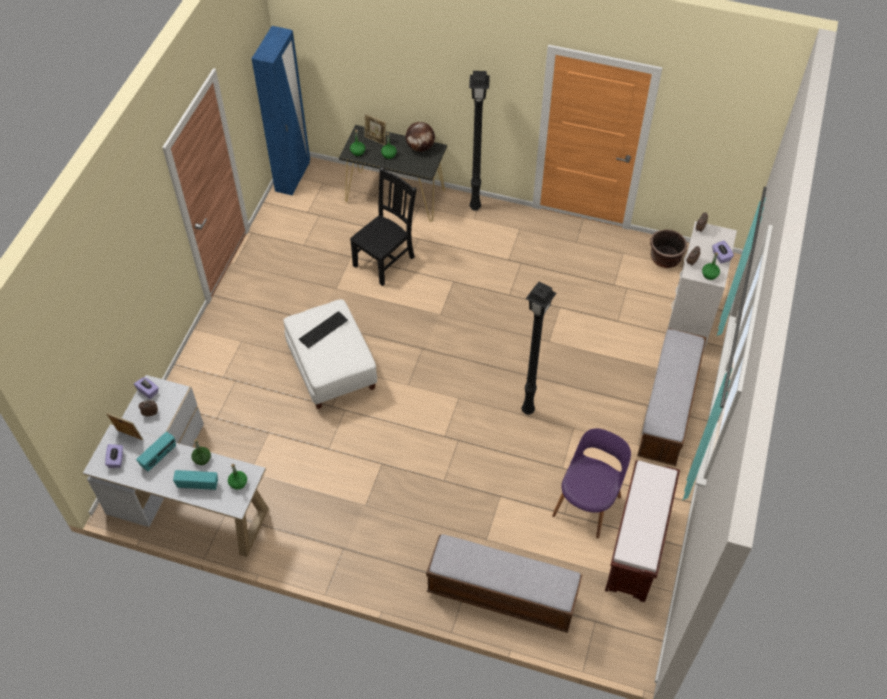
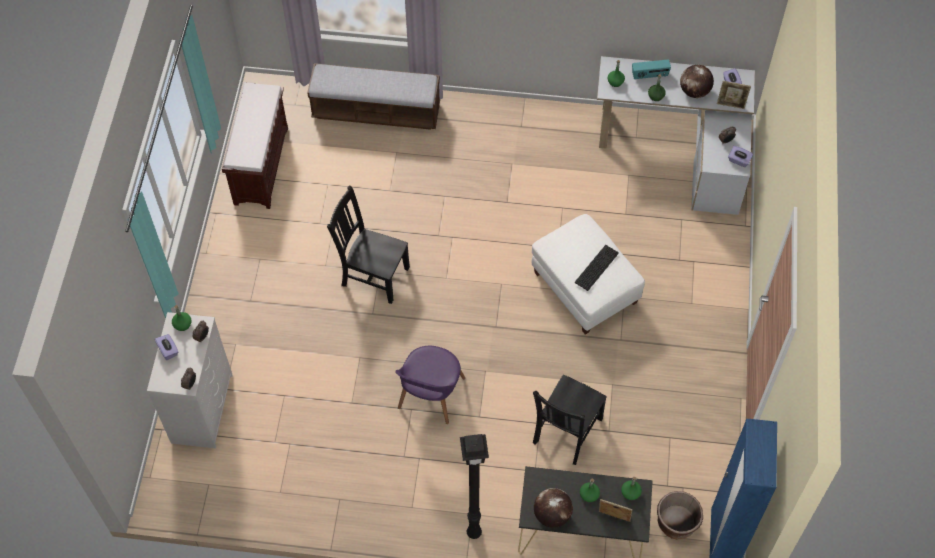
camera: 170 degrees right, 5 degrees up
(159, 457) = (694, 92): radio -> globe
(528, 411) = (373, 275): black floor lamp -> black chair
(588, 503) = (306, 196): purple chair -> purple chair (430, 396)
(665, 258) = (228, 493): brown planter -> brown planter (676, 523)
(667, 410) = (229, 299): bench -> none

